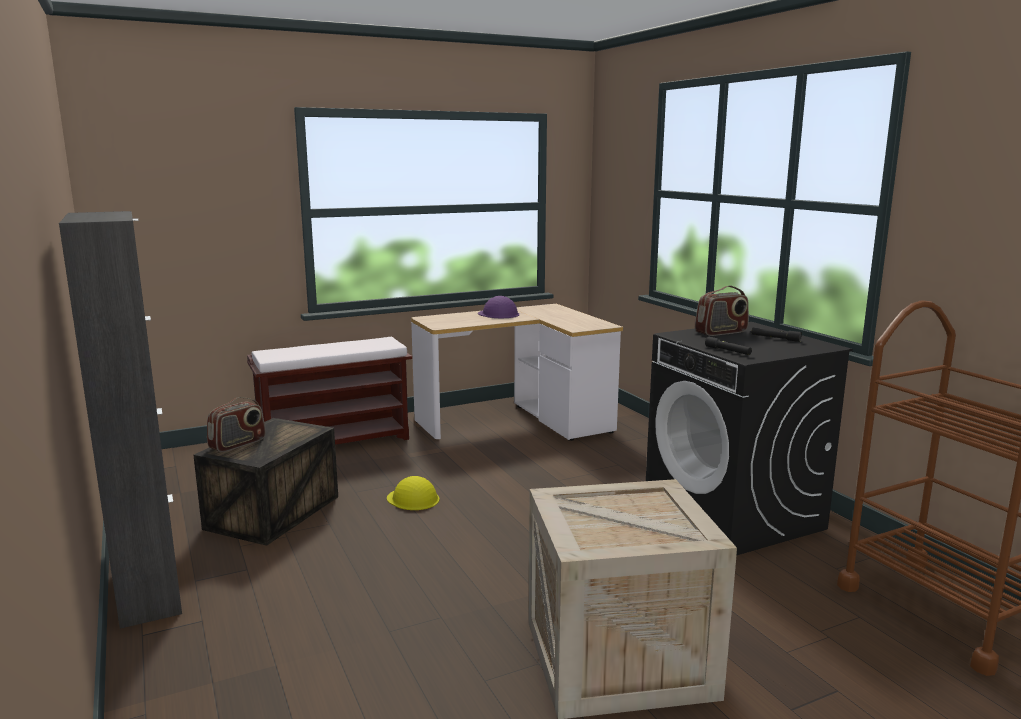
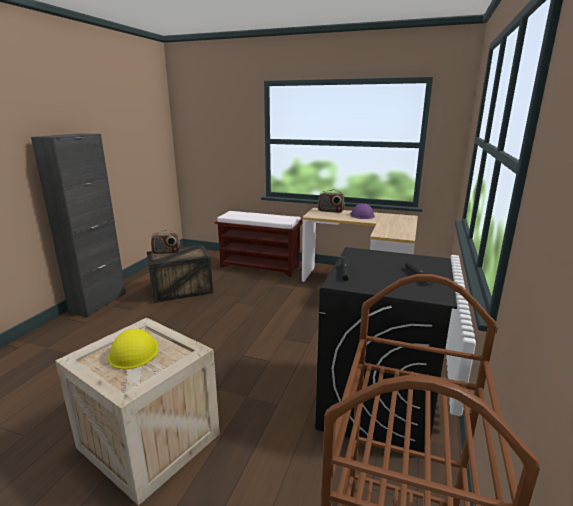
camera: 45 degrees right, 5 degrees up
(413, 499) = (236, 307): yellow hard hat -> yellow hard hat (134, 352)
(721, 332) = (392, 259): radio -> radio (330, 211)

